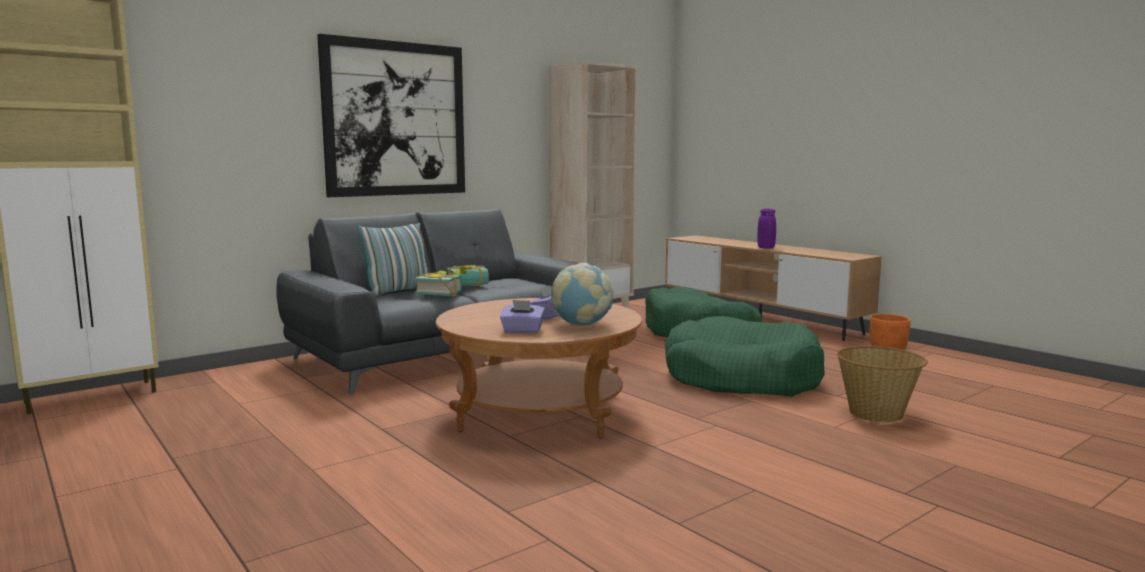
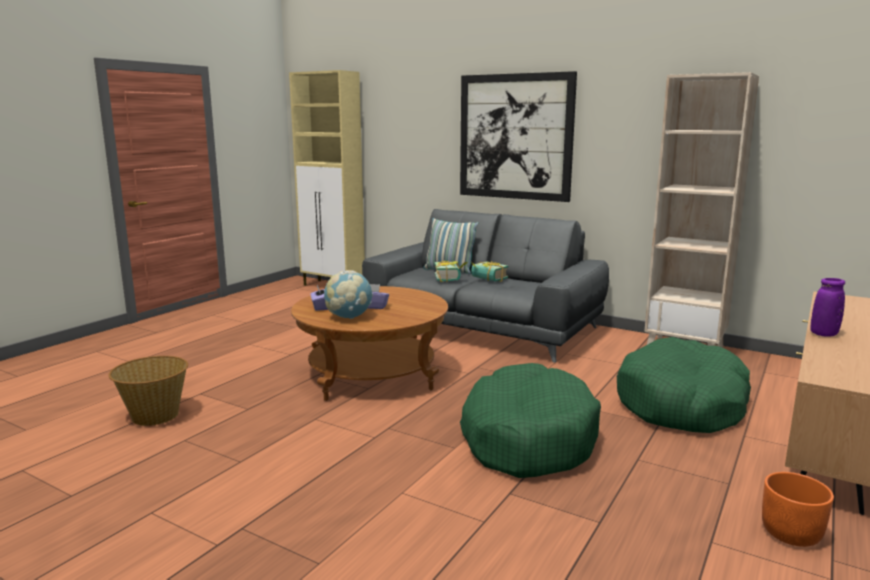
camera: 70 degrees right, 5 degrees up
(877, 413) = (460, 518): basket -> basket (154, 416)

